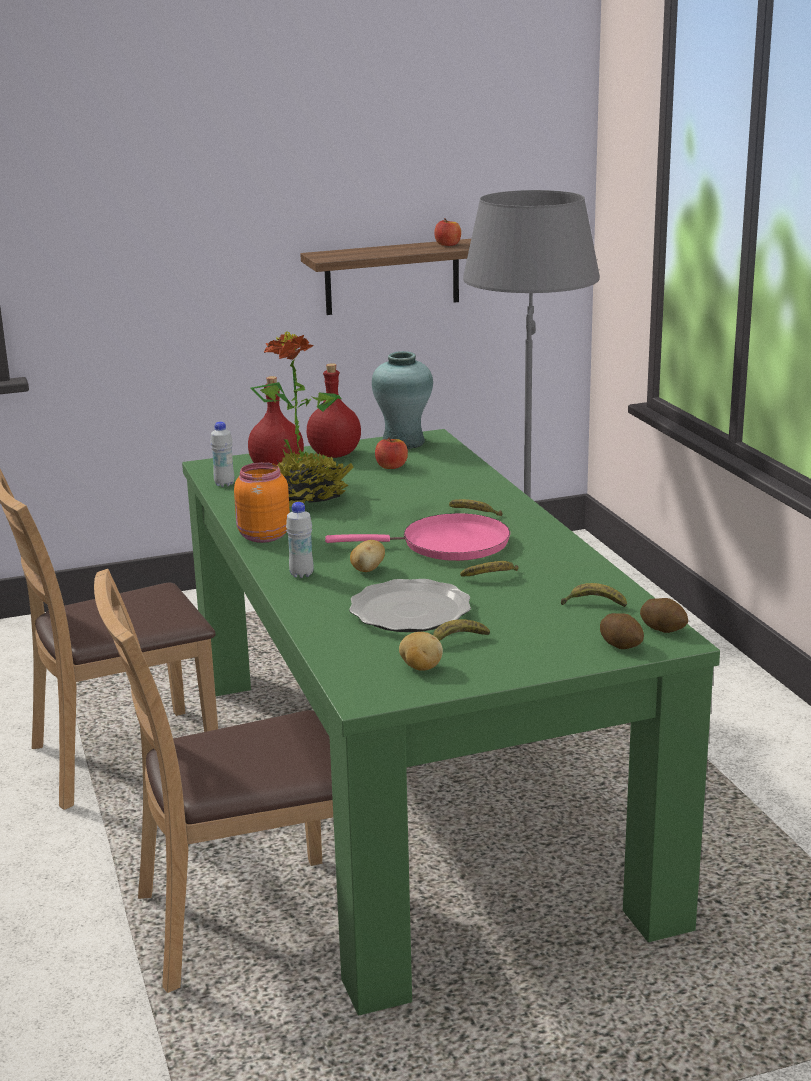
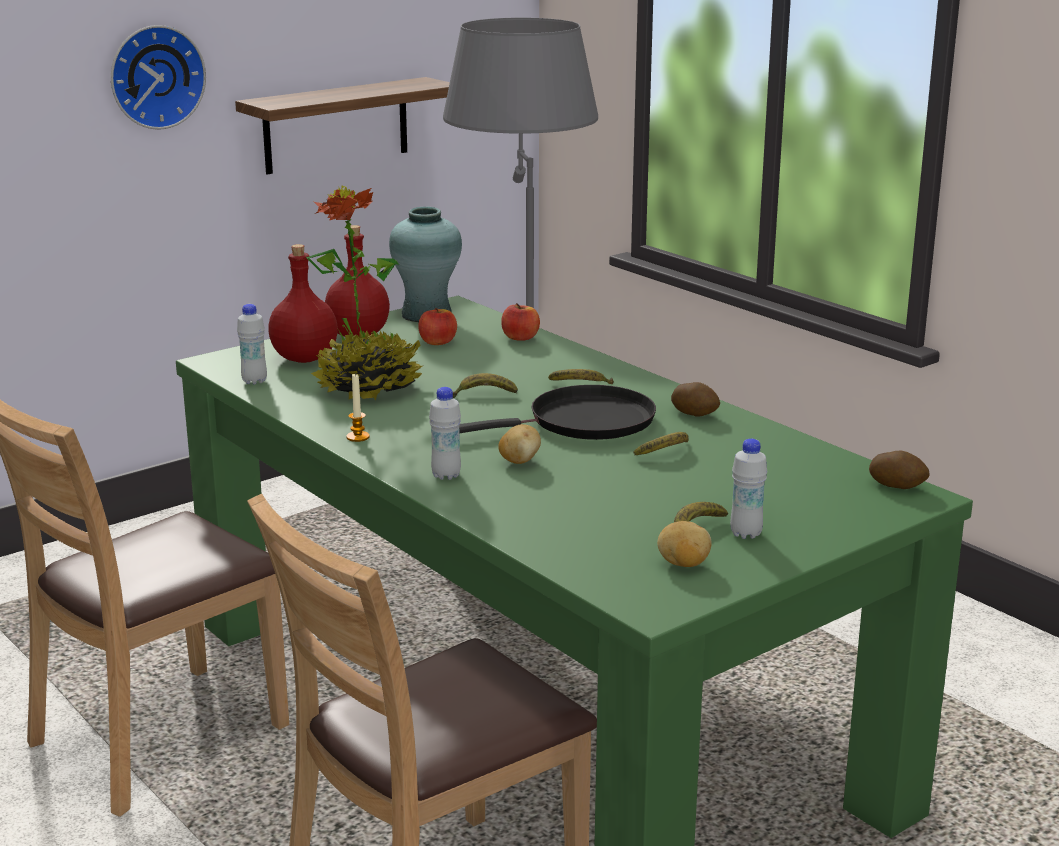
camera: 20 degrees left, 0 degrees up
(231, 231) = (155, 76): none -> wall clock
(262, 536) = (358, 437): orange jar -> candle
(409, 611) = (610, 502): plate -> none
(448, 245) = (401, 85): apple -> apple (520, 338)
(448, 545) = (584, 422): pink frying pan -> black frying pan
(494, 651) = (745, 534): none -> white bottle
(594, 604) = (802, 468): banana -> banana (483, 395)
(621, 645) = (872, 508): potato -> potato (695, 413)

